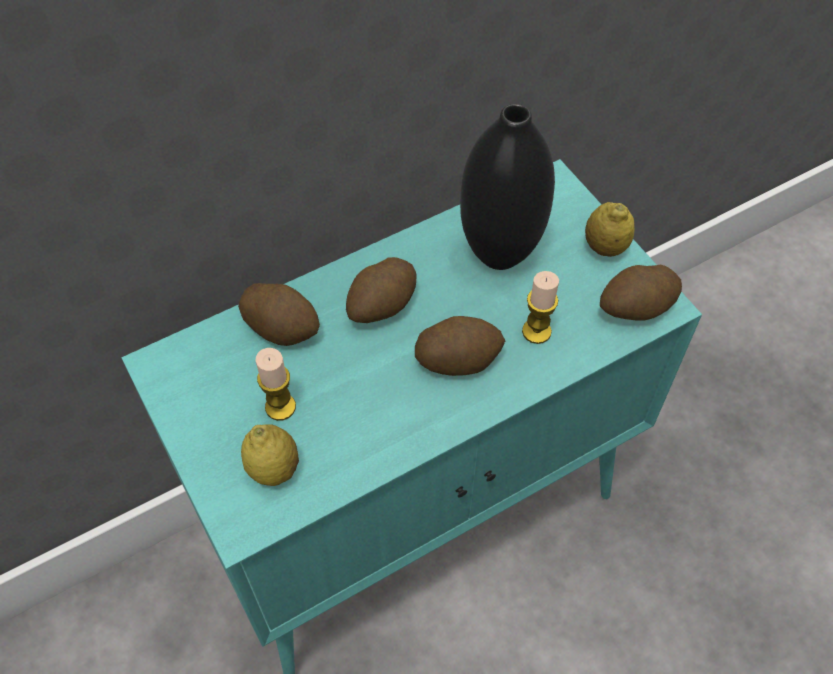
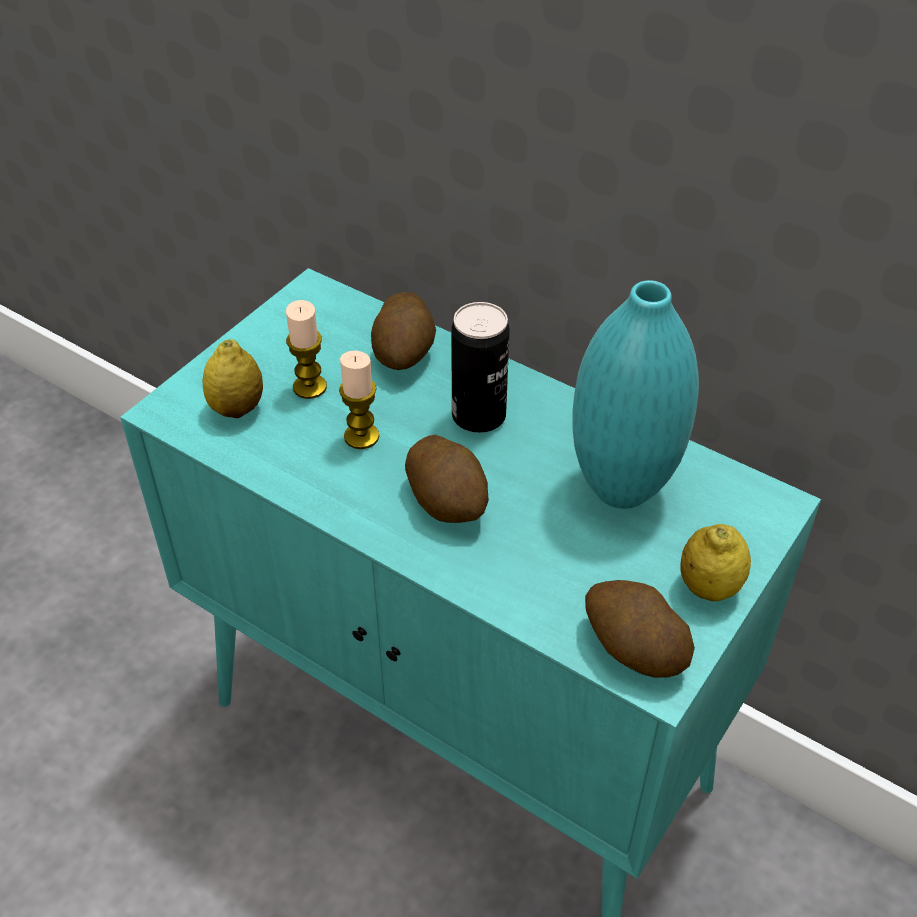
camera: 65 degrees right, 10 degrees down
(382, 306) = (478, 416): potato -> can
(499, 254) = (621, 489): black vase -> turquoise vase
(536, 331) = (530, 558): candle -> candle (361, 436)

